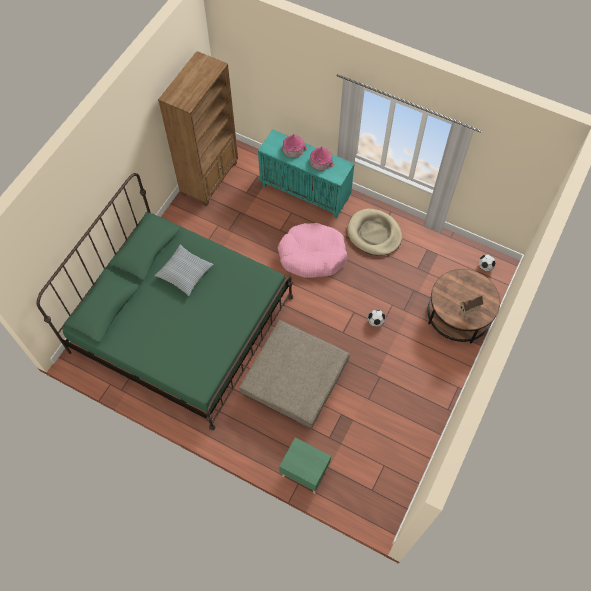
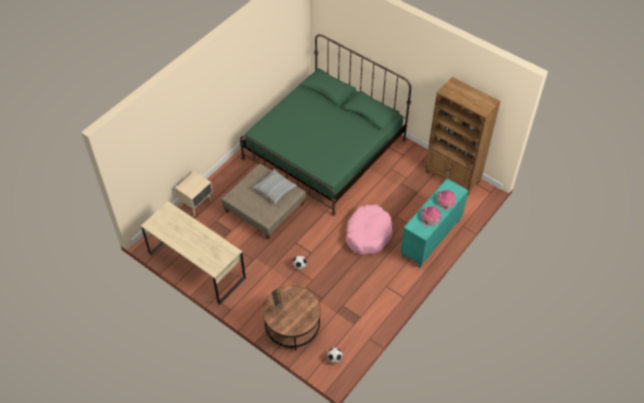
camera: 100 degrees right, 10 degrees down
(185, 273) = (345, 131): pillow -> pillow (275, 189)
(304, 472) = (197, 203): green nightstand -> beige nightstand
(374, 234) = (382, 280): beige dog bed -> none
(405, 444) = (197, 265): none -> beige desk

